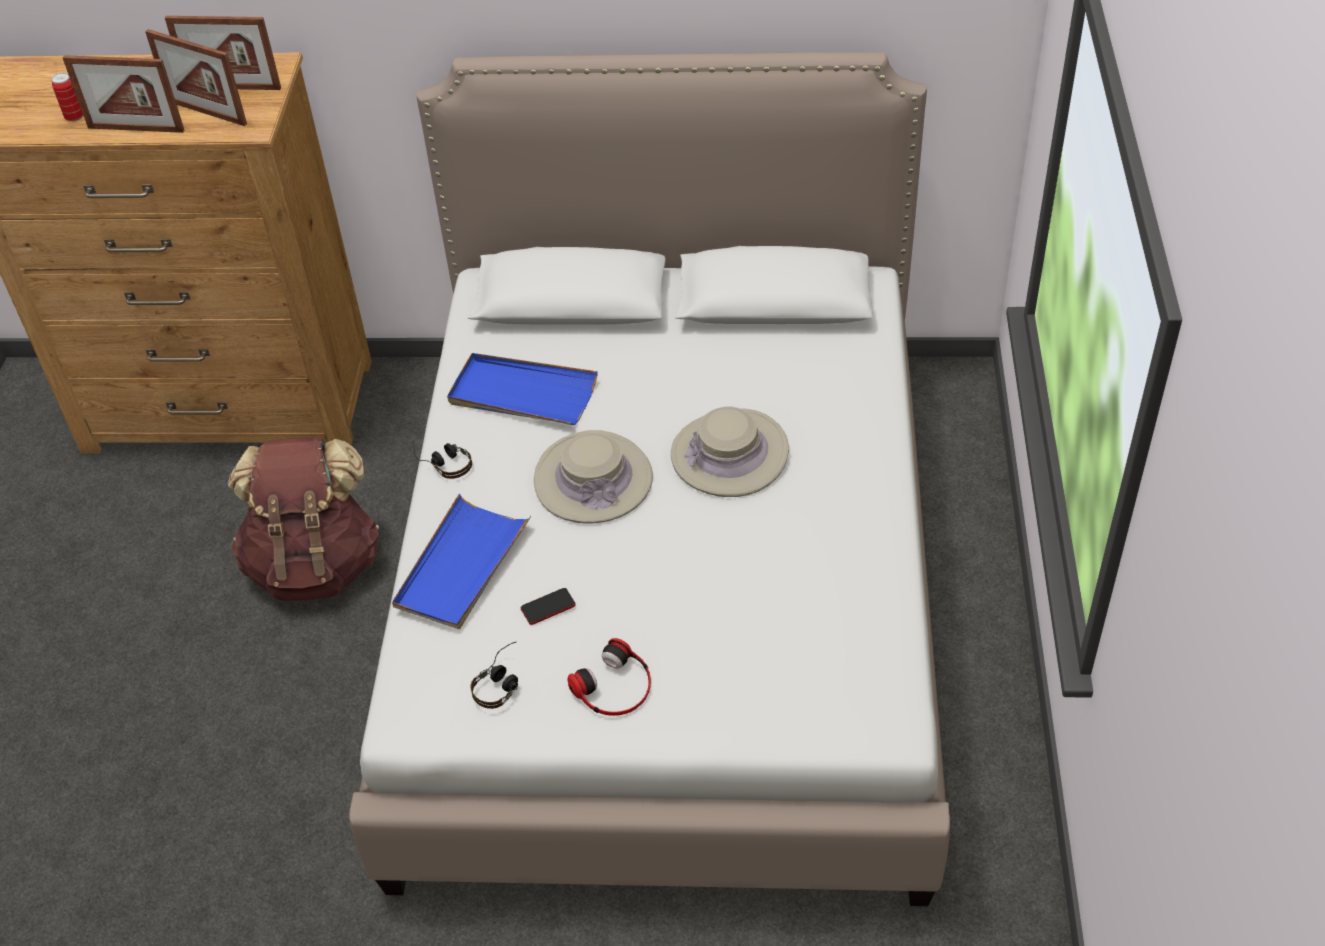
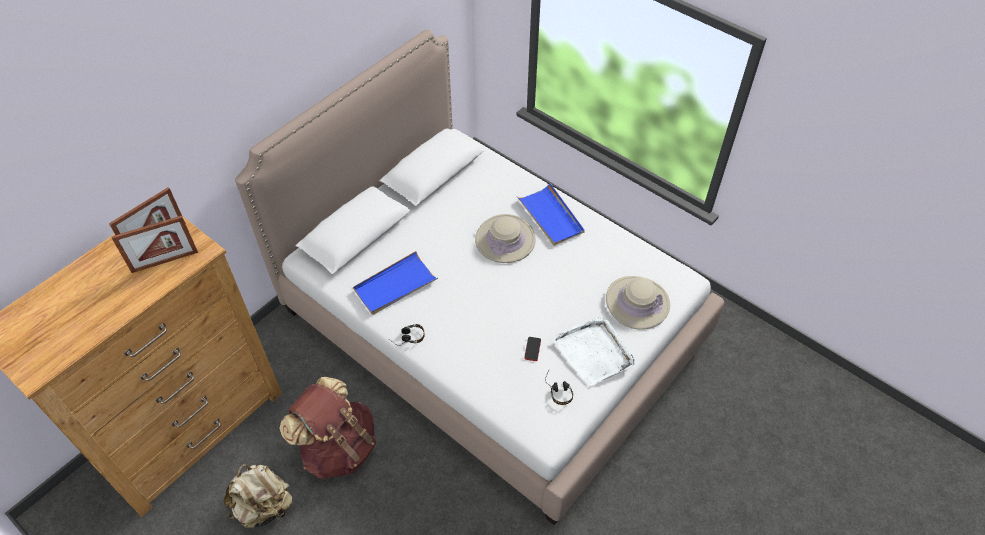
camera: 55 degrees left, 5 degrees up
(75, 117) = (89, 319): can -> none
(136, 129) = (139, 297): picture frame -> none
(174, 551) = (264, 507): none -> beige backpack
(461, 566) = (479, 366): blue tray -> blue tray (550, 216)
(593, 479) = (474, 291): beige hat -> beige hat (637, 303)
(614, 687) = (594, 352): headphones -> white tray

